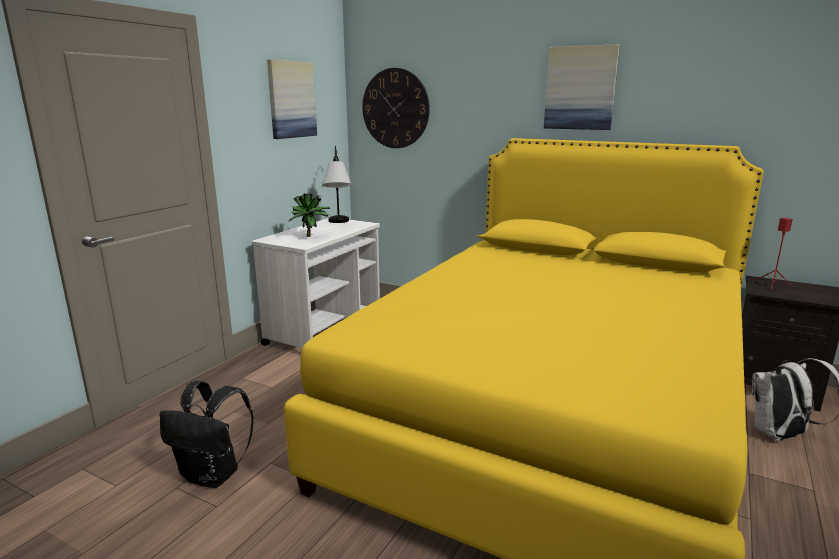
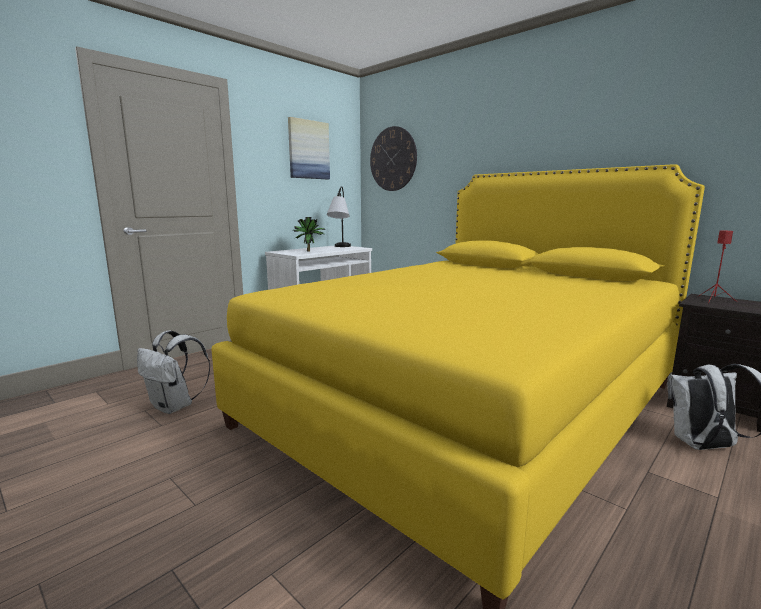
camera: 15 degrees right, 5 degrees down
(213, 475) = (175, 406): black backpack -> white backpack
(580, 88) = (534, 126): picture -> none

